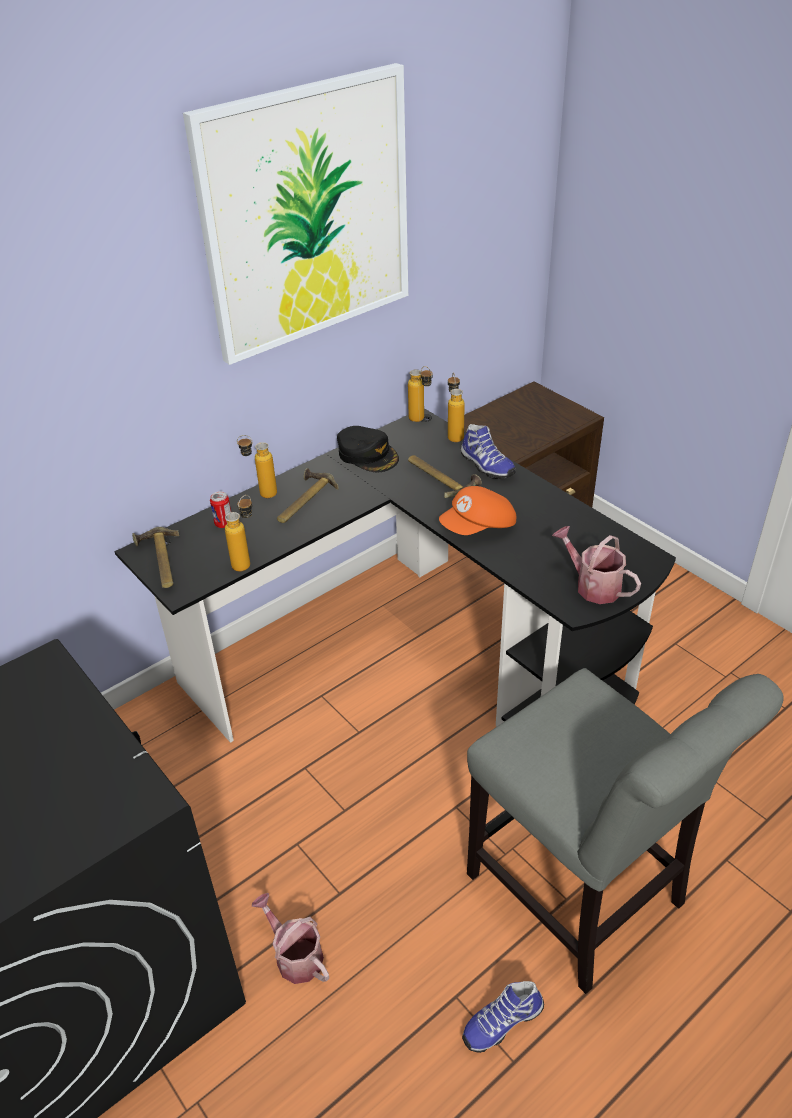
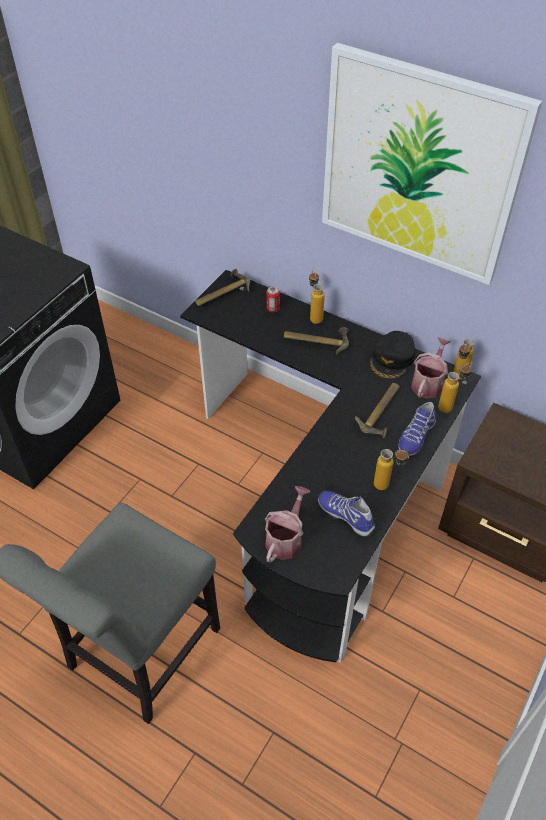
camera: 70 degrees right, 10 degrees up
(246, 562) = (238, 333): bottle -> bottle (387, 486)
(295, 955) = (66, 503): watering can -> watering can (428, 382)
(479, 527) = (329, 450): orange cap -> none
(501, 1021) = (43, 621): shoe -> shoe (346, 516)

